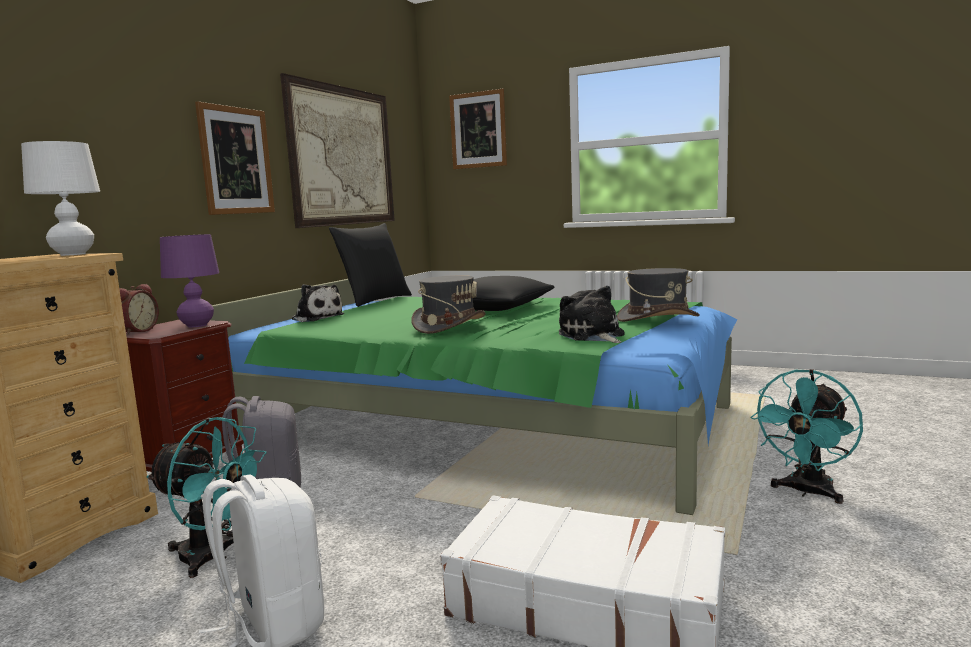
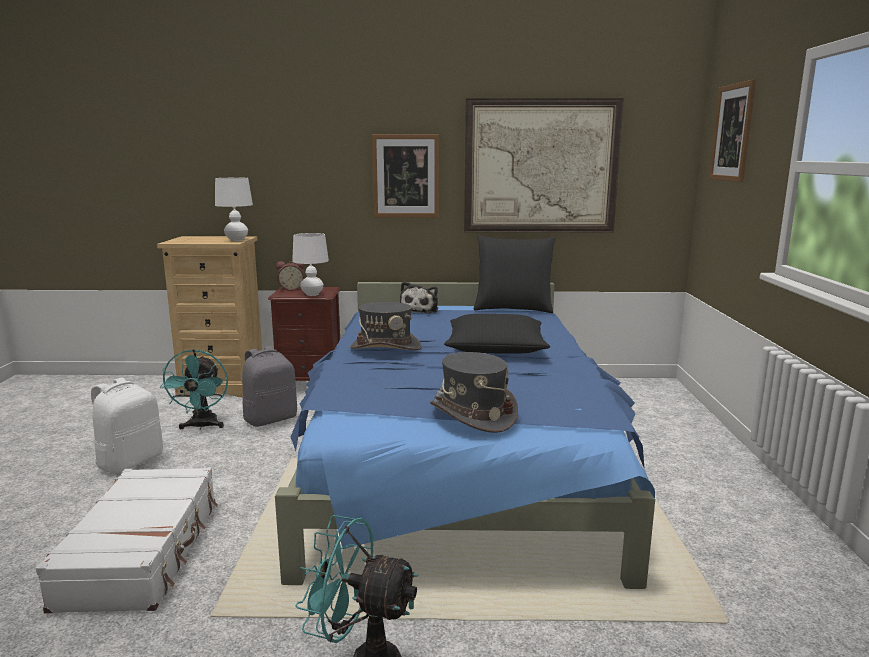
camera: 65 degrees right, 5 degrees up
(197, 325) = (312, 294): purple table lamp -> white table lamp
(487, 424) = (458, 451): green bed -> blue bed
(592, 335) = (369, 398): plush toy -> none

